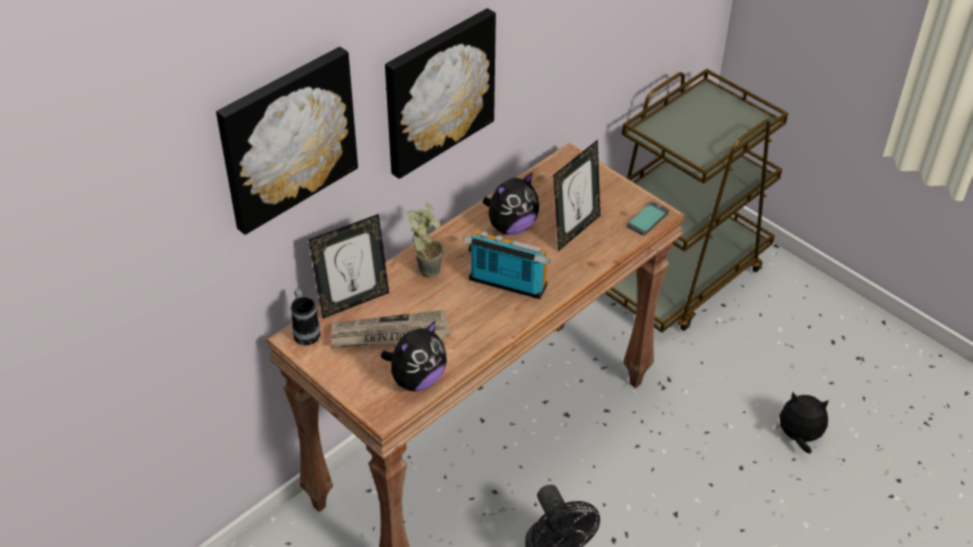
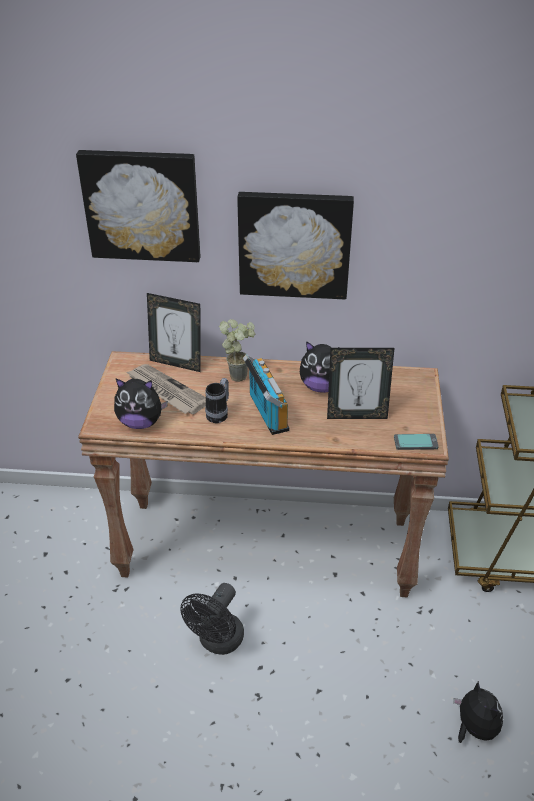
camera: 50 degrees right, 5 degrees down
(306, 332) = (132, 360): mug -> mug (219, 414)

